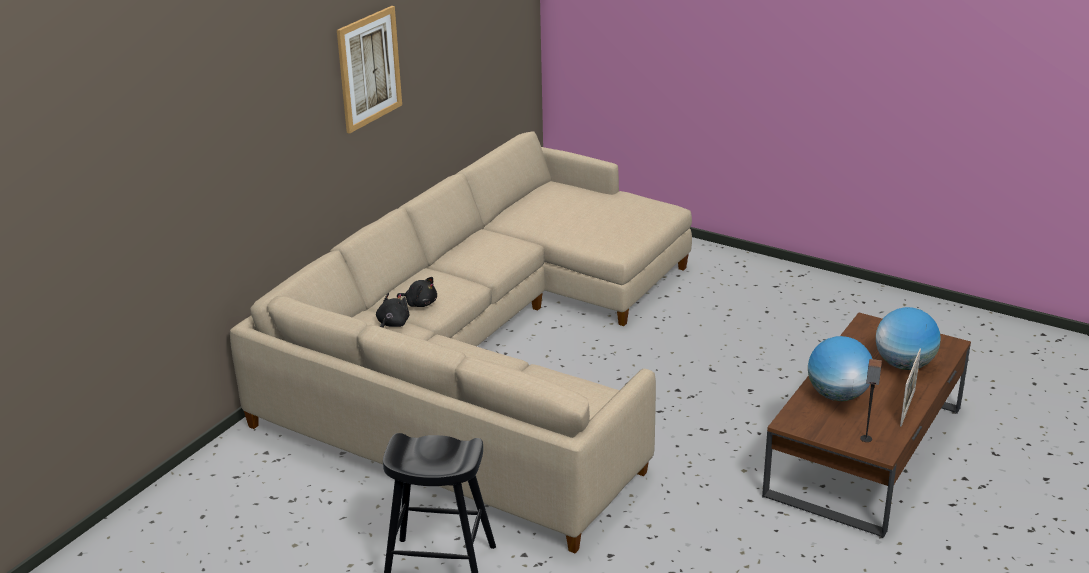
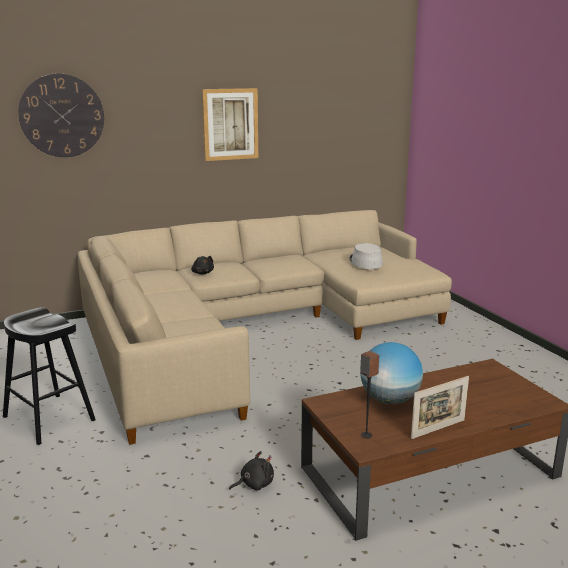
camera: 35 degrees right, 10 degrees down
(189, 133) = (62, 116): none -> wall clock
(392, 324) = (171, 277): black plush toy -> black plush toy (254, 484)
(586, 218) = (365, 262): none -> grey hat
(904, 365) = (481, 401): globe -> none

